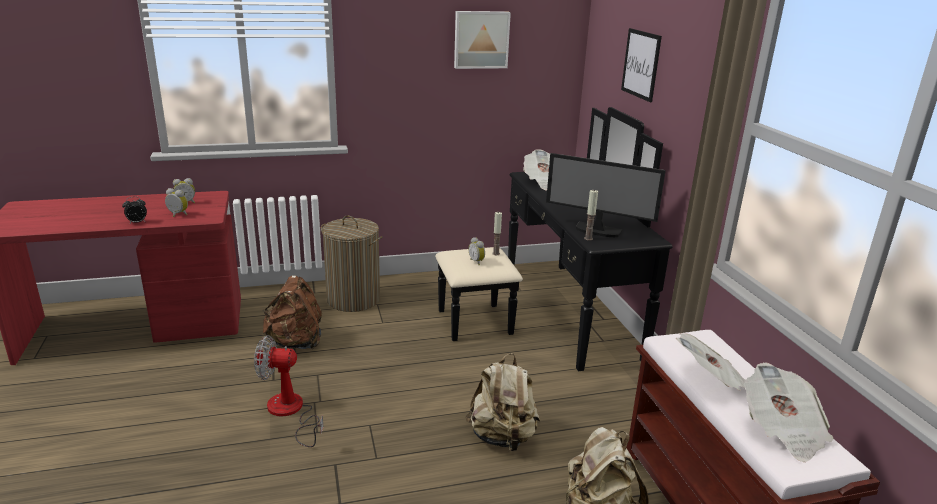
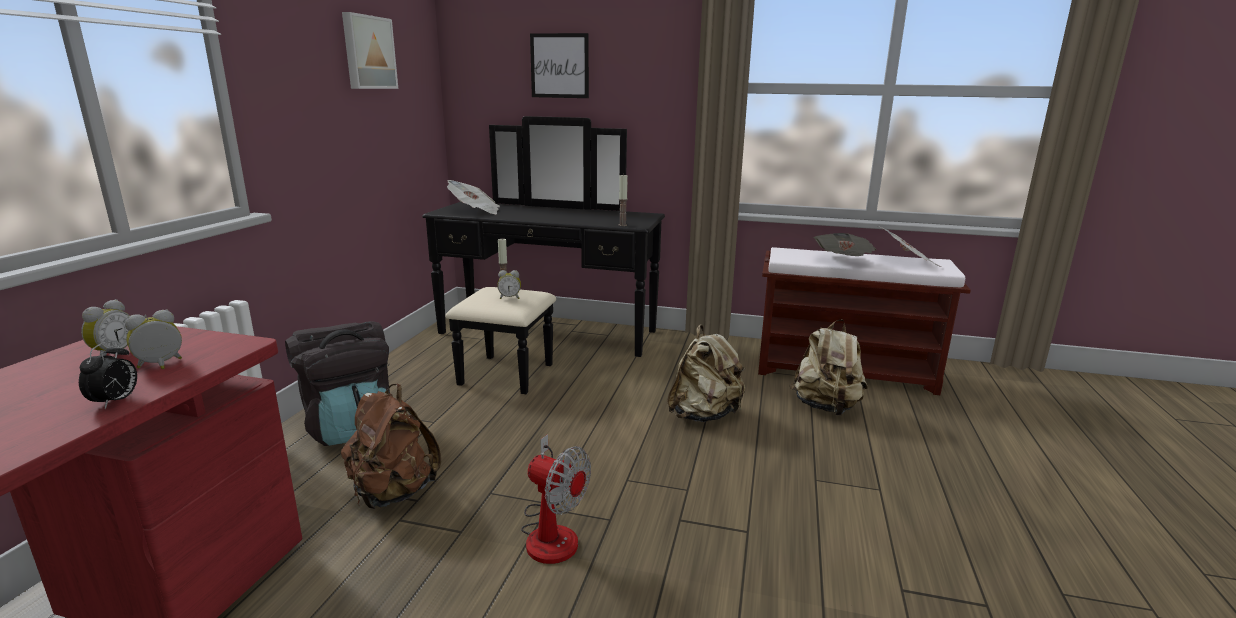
camera: 60 degrees left, 5 degrees down
(290, 412) = (551, 532): fan -> fan turned 90 degrees counterclockwise
(353, 299) = (350, 427): laundry basket -> black backpack
(597, 231) = (611, 220): monitor -> none

